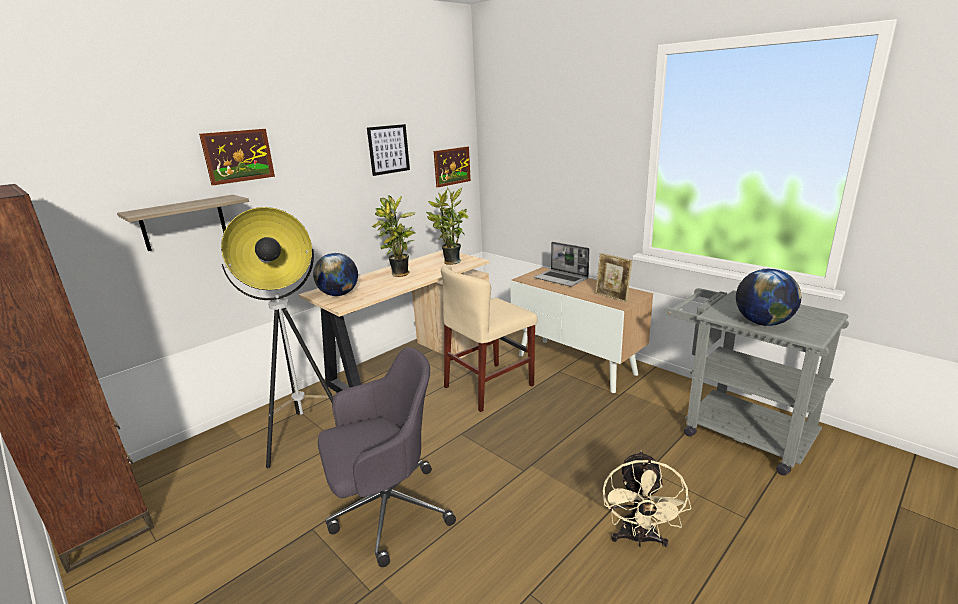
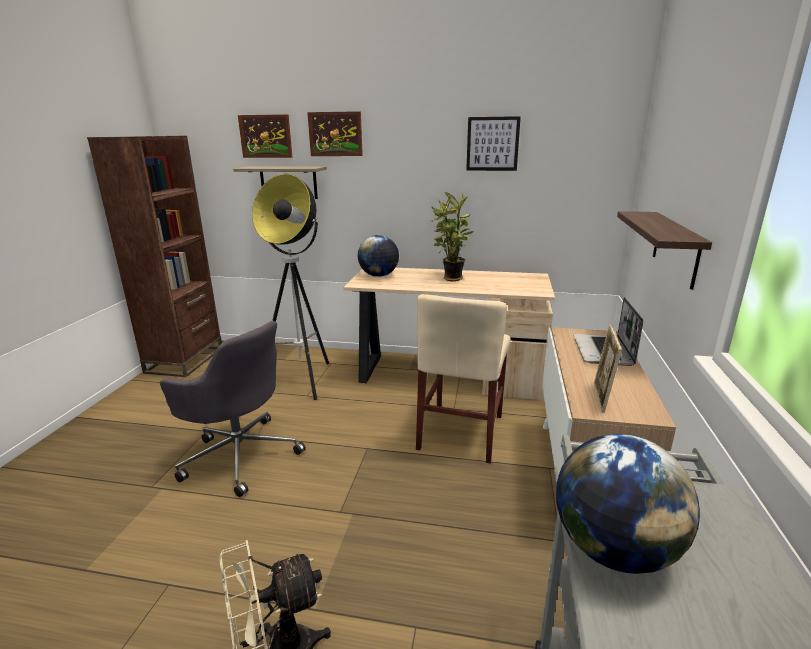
camera: 55 degrees right, 0 degrees up
(450, 262) = (515, 285): potted plant -> none
(452, 166) = (586, 175): picture -> picture (265, 136)
(489, 386) = (461, 431): beige chair -> beige chair turned 90 degrees counterclockwise
(567, 202) = (675, 248): none -> shelf

